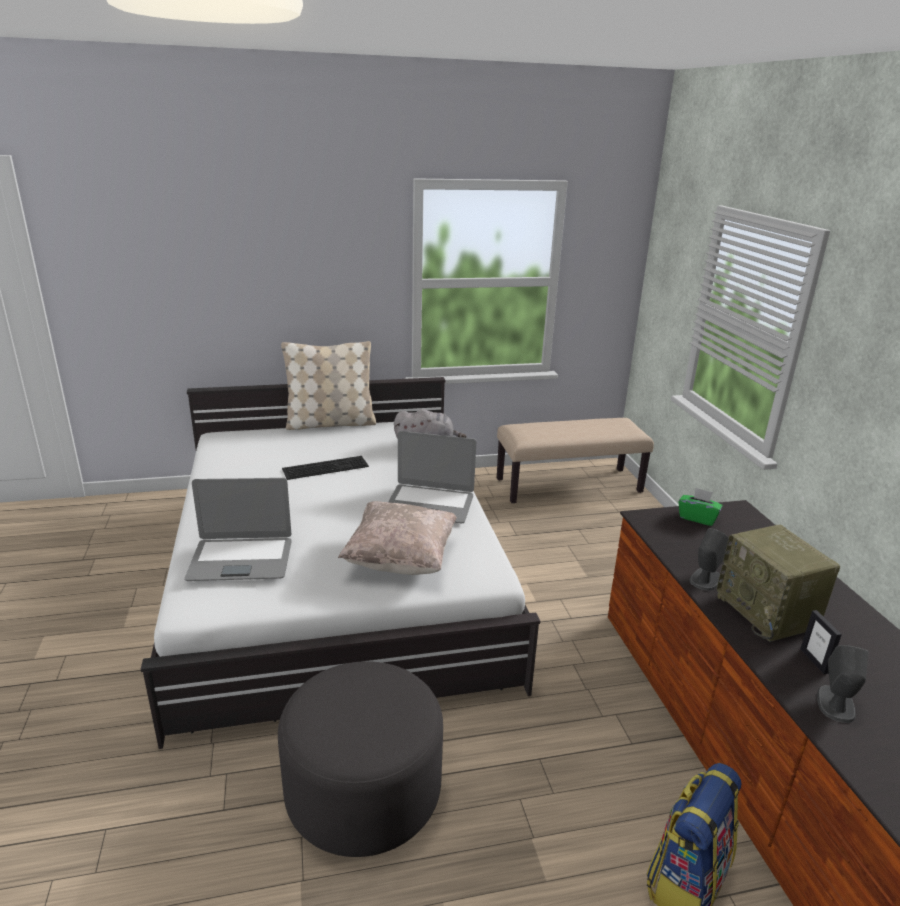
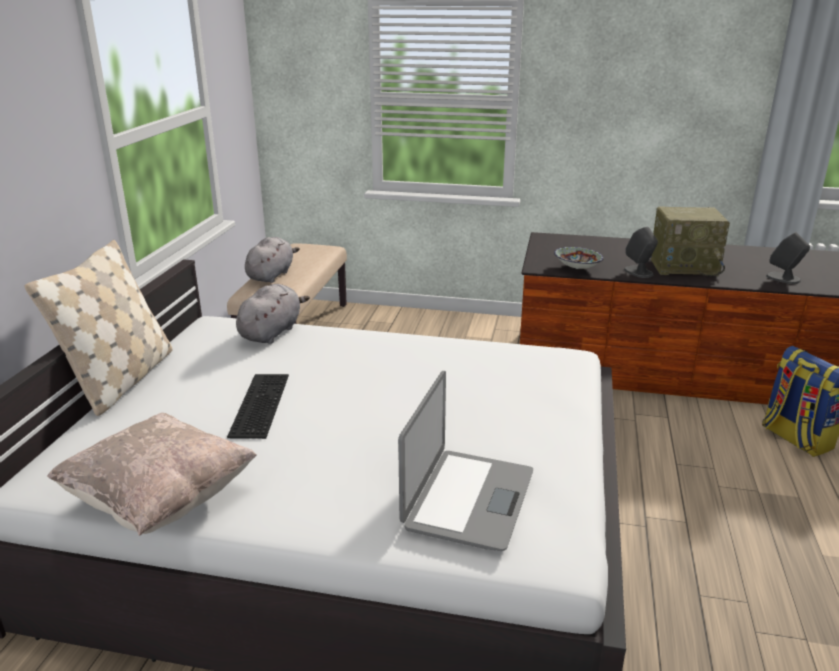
camera: 65 degrees left, 0 degrees up
(363, 791) = (701, 575): grey ottoman -> none
(401, 559) = (518, 395): beige pillow -> beige pillow (160, 500)
(429, 504) = (415, 358): laptop -> none
(548, 426) = (271, 275): none -> grey plush toy
(669, 539) = (577, 268): none -> bowl
(697, 518) = (550, 251): green tissue box -> none
(814, 661) = (740, 271): picture frame -> none

